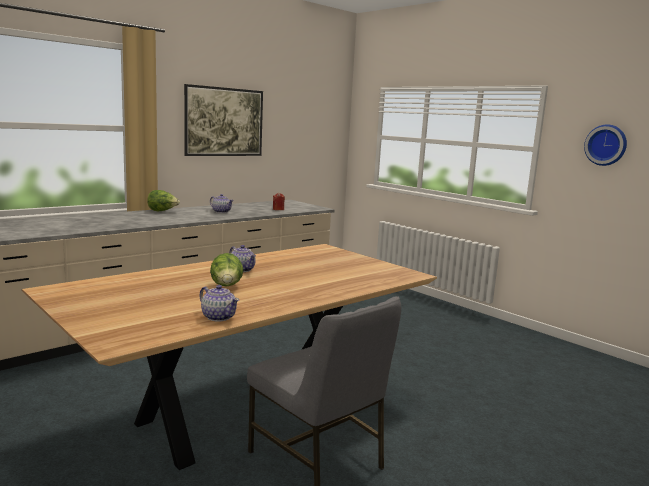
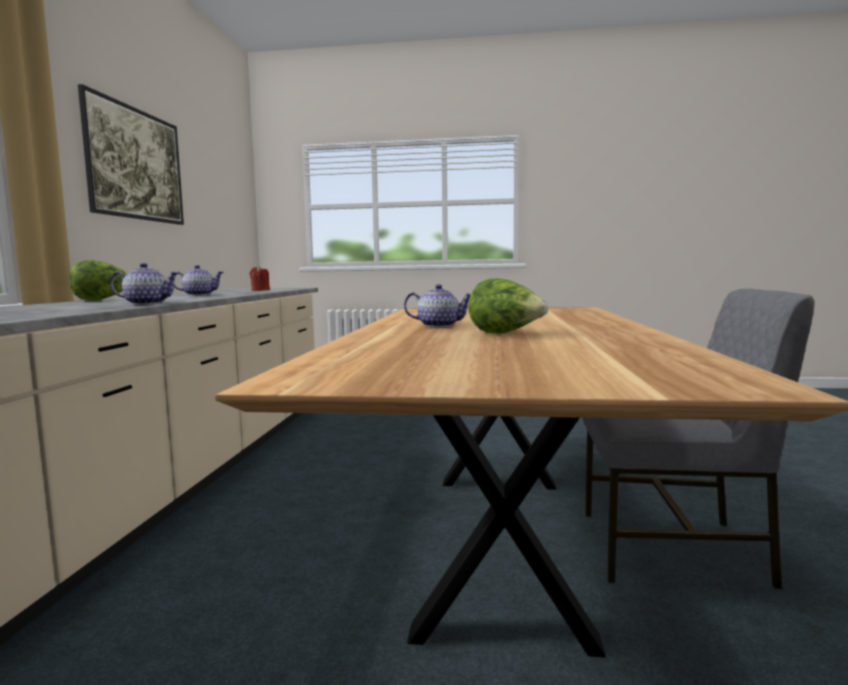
camera: 40 degrees left, 5 degrees down
(218, 317) = (648, 346): teapot -> teapot (146, 303)
(606, 145) = (586, 189): wall clock -> none

